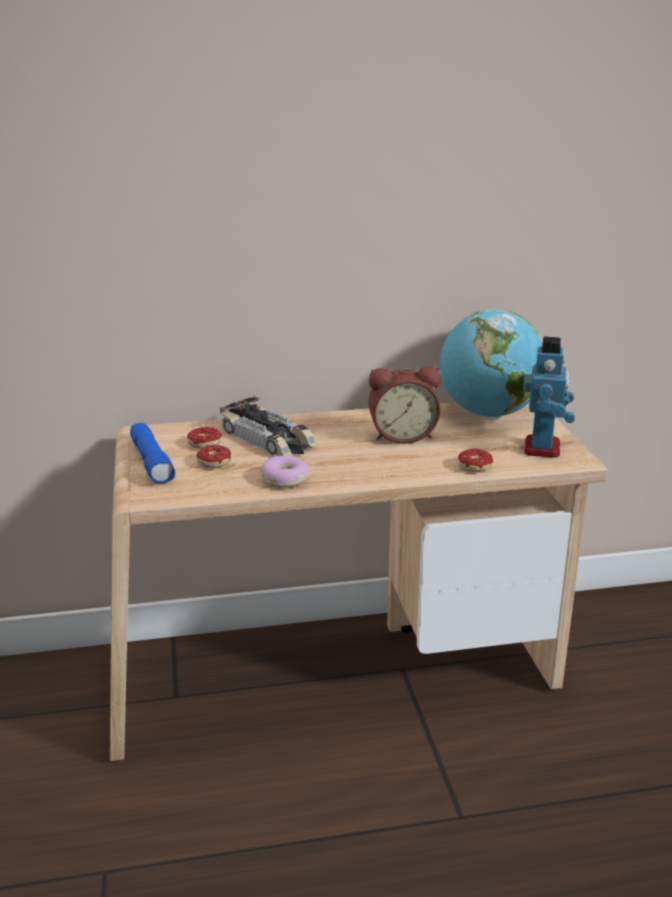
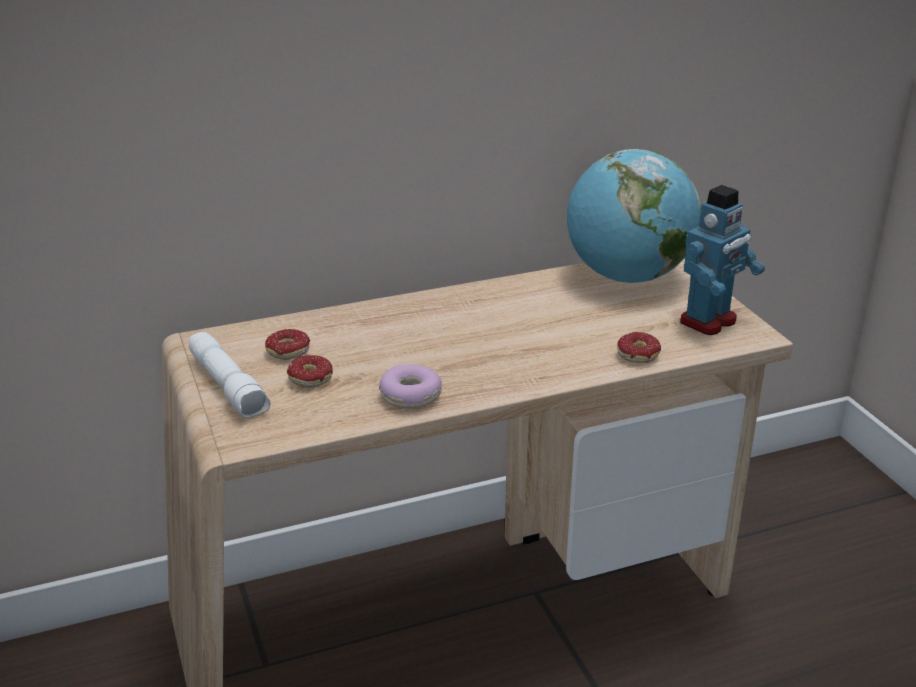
camera: 10 degrees left, 5 degrees up
(152, 462) = (229, 386): blue flashlight -> white flashlight
(269, 439) = (369, 337): toy car -> none
(402, 435) = (534, 317): alarm clock -> none
(543, 448) = (709, 322): toy robot -> toy robot turned 45 degrees clockwise

